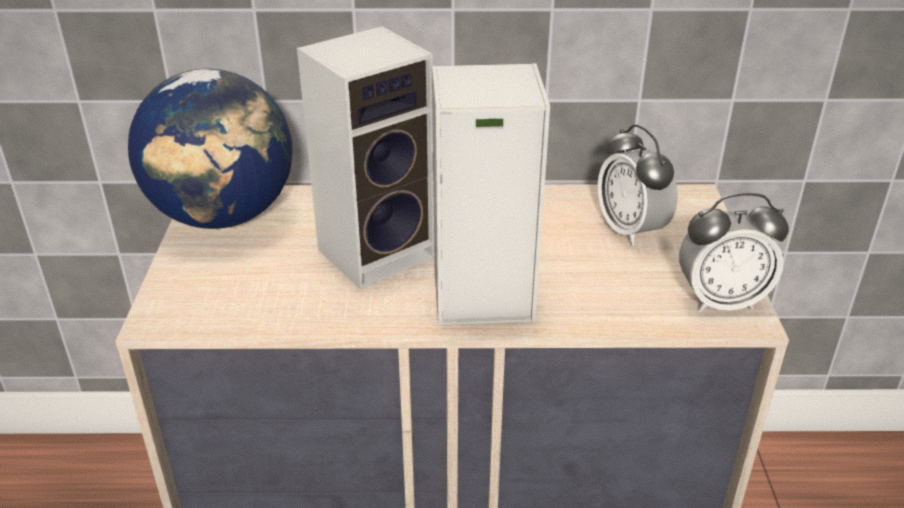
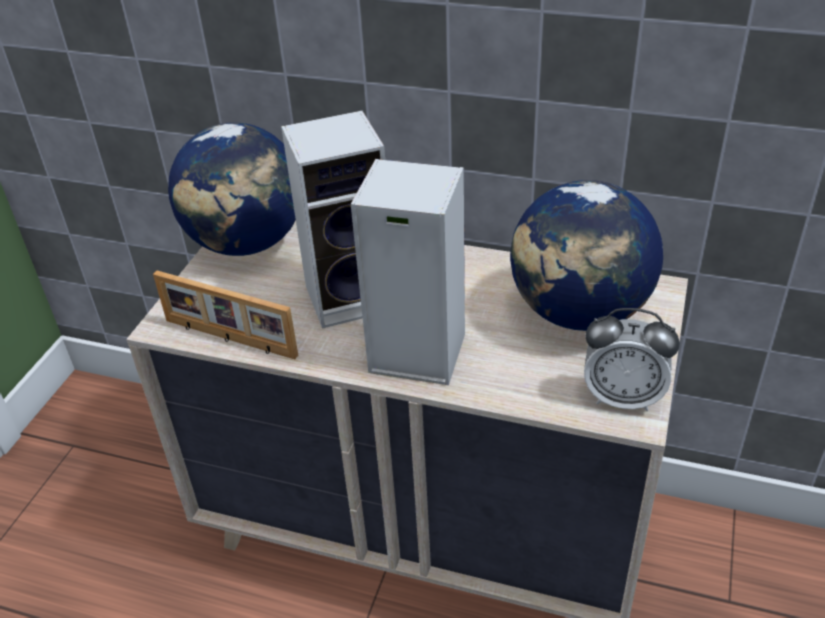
camera: 20 degrees right, 5 degrees up
(251, 319) = (229, 339): none -> picture frame
(630, 230) = (579, 313): alarm clock -> globe

